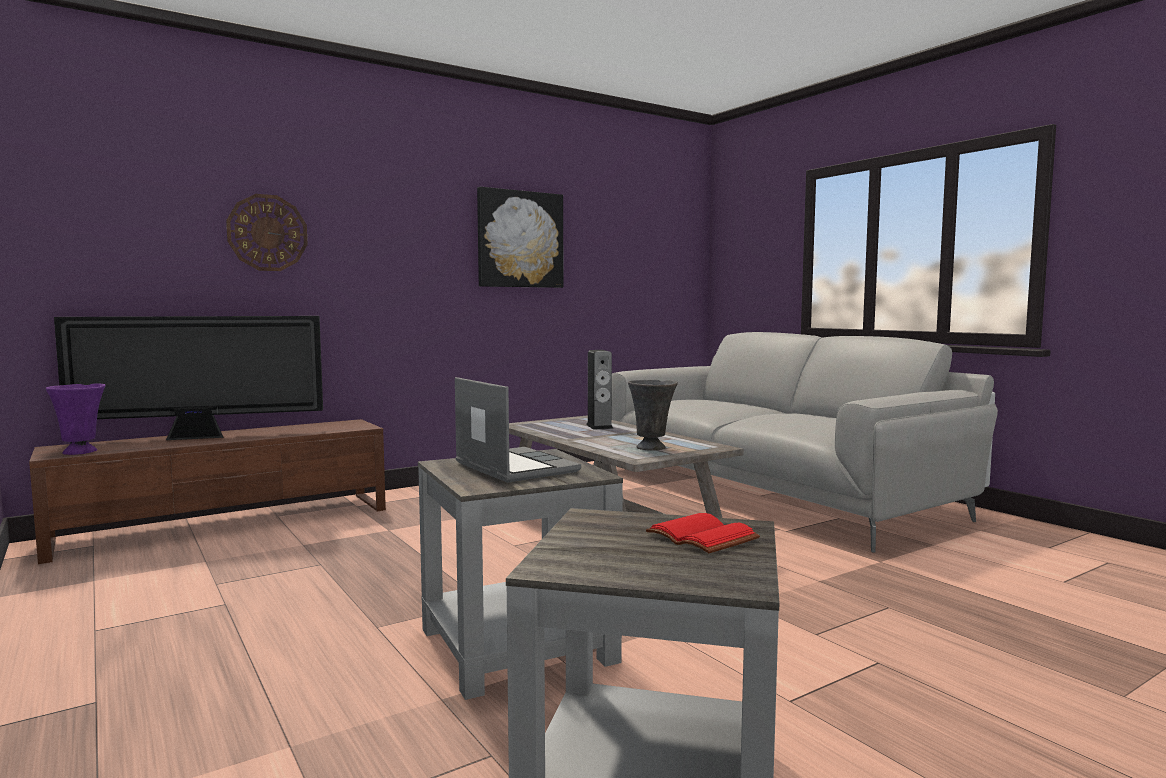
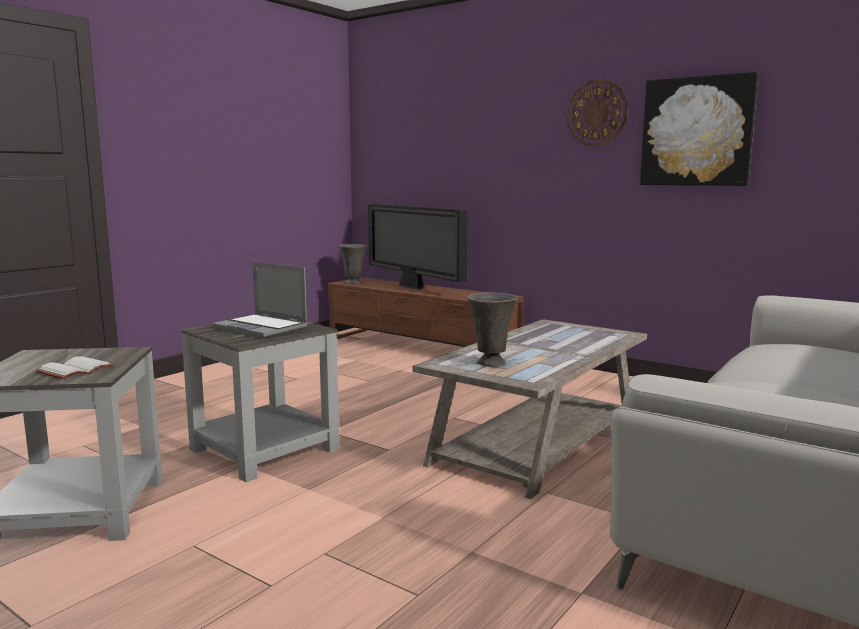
camera: 70 degrees right, 5 degrees up
(81, 452) = (353, 283): purple vase -> grey vase
(267, 233) = (474, 145): wall clock -> wall clock (597, 113)
(513, 467) = (262, 328): laptop -> laptop turned 90 degrees clockwise
(599, 426) = (581, 341): speaker -> none
(705, 537) = (75, 371): red book -> white book

